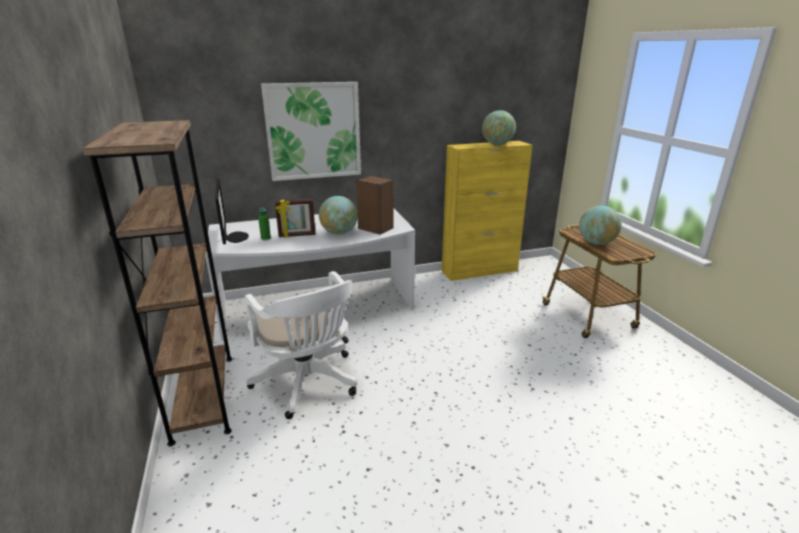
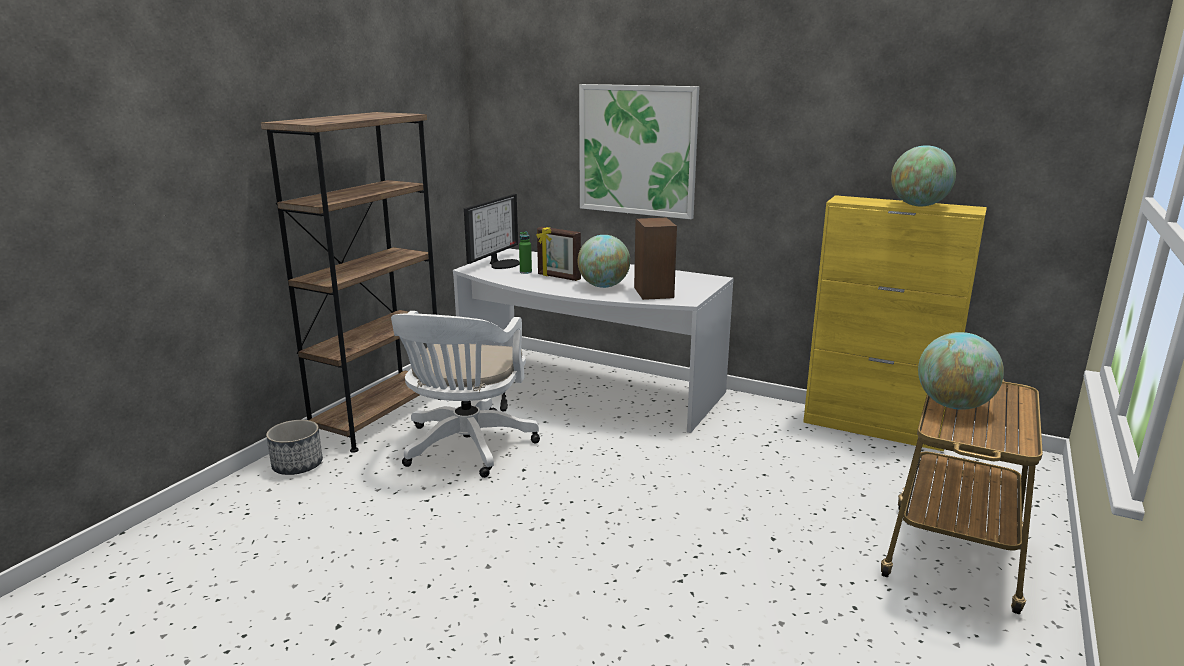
camera: 45 degrees right, 5 degrees down
(200, 470) = (298, 466): none -> planter

